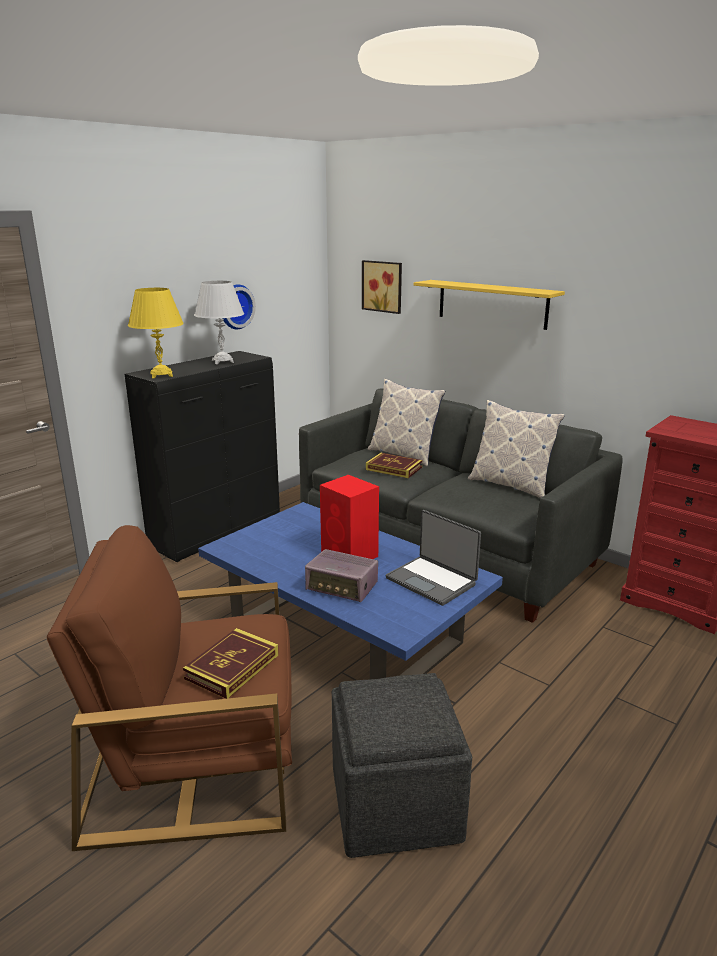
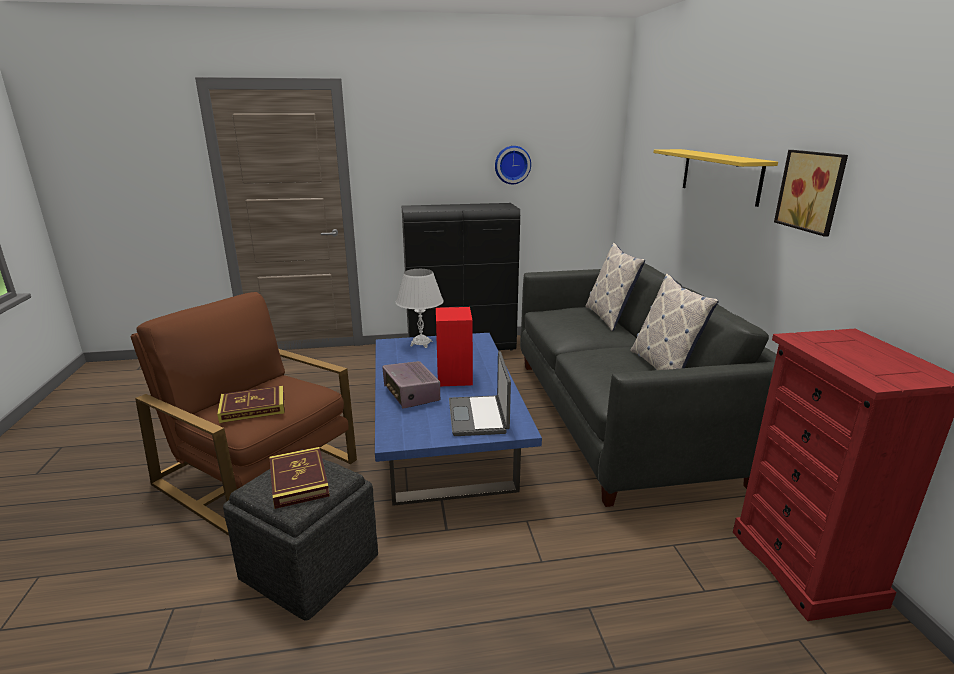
camera: 40 degrees right, 0 degrees up
(161, 375) = (417, 209): yellow table lamp -> none
(222, 361) = (478, 207): white table lamp -> white table lamp (421, 344)
(383, 286) = (652, 156): picture -> picture (812, 191)
(394, 468) = (576, 324): book -> book (299, 480)

